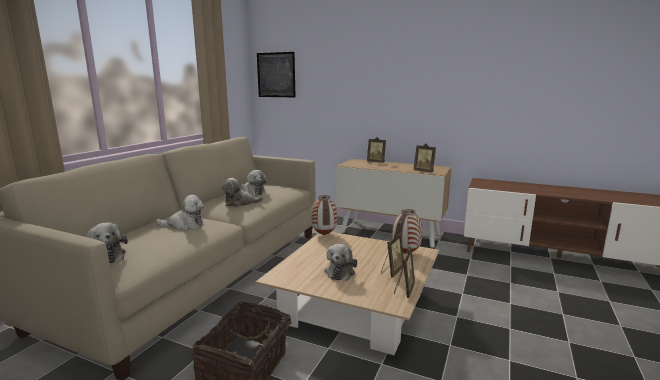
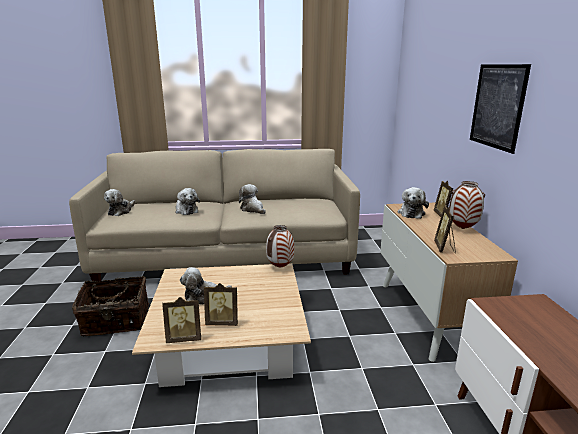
camera: 60 degrees right, 5 degrees up
(253, 192) = (287, 204): plush toy -> plush toy (411, 213)
(276, 75) = (409, 81): picture -> picture (497, 106)
(405, 253) = (276, 321): vase -> vase (463, 228)

